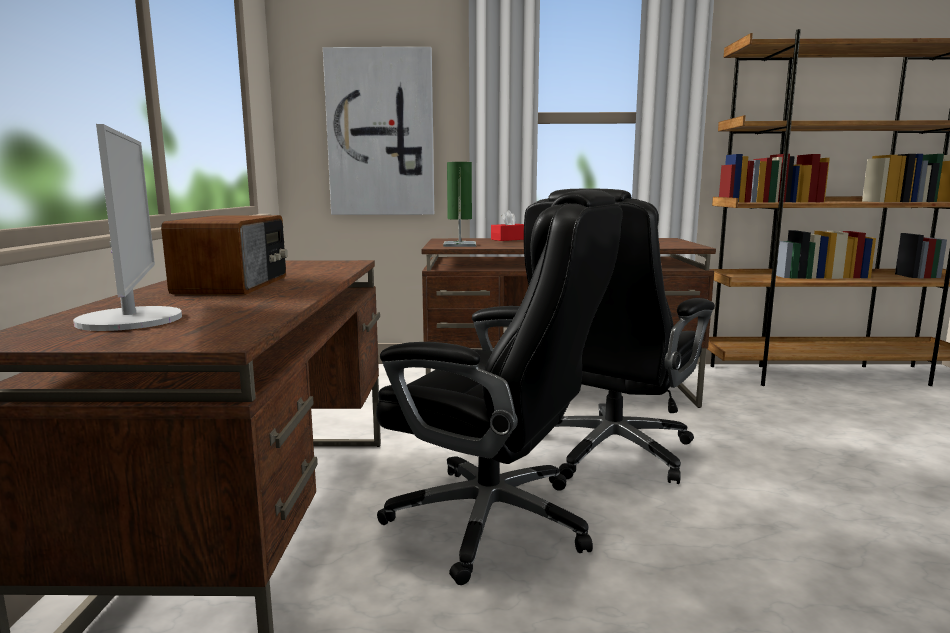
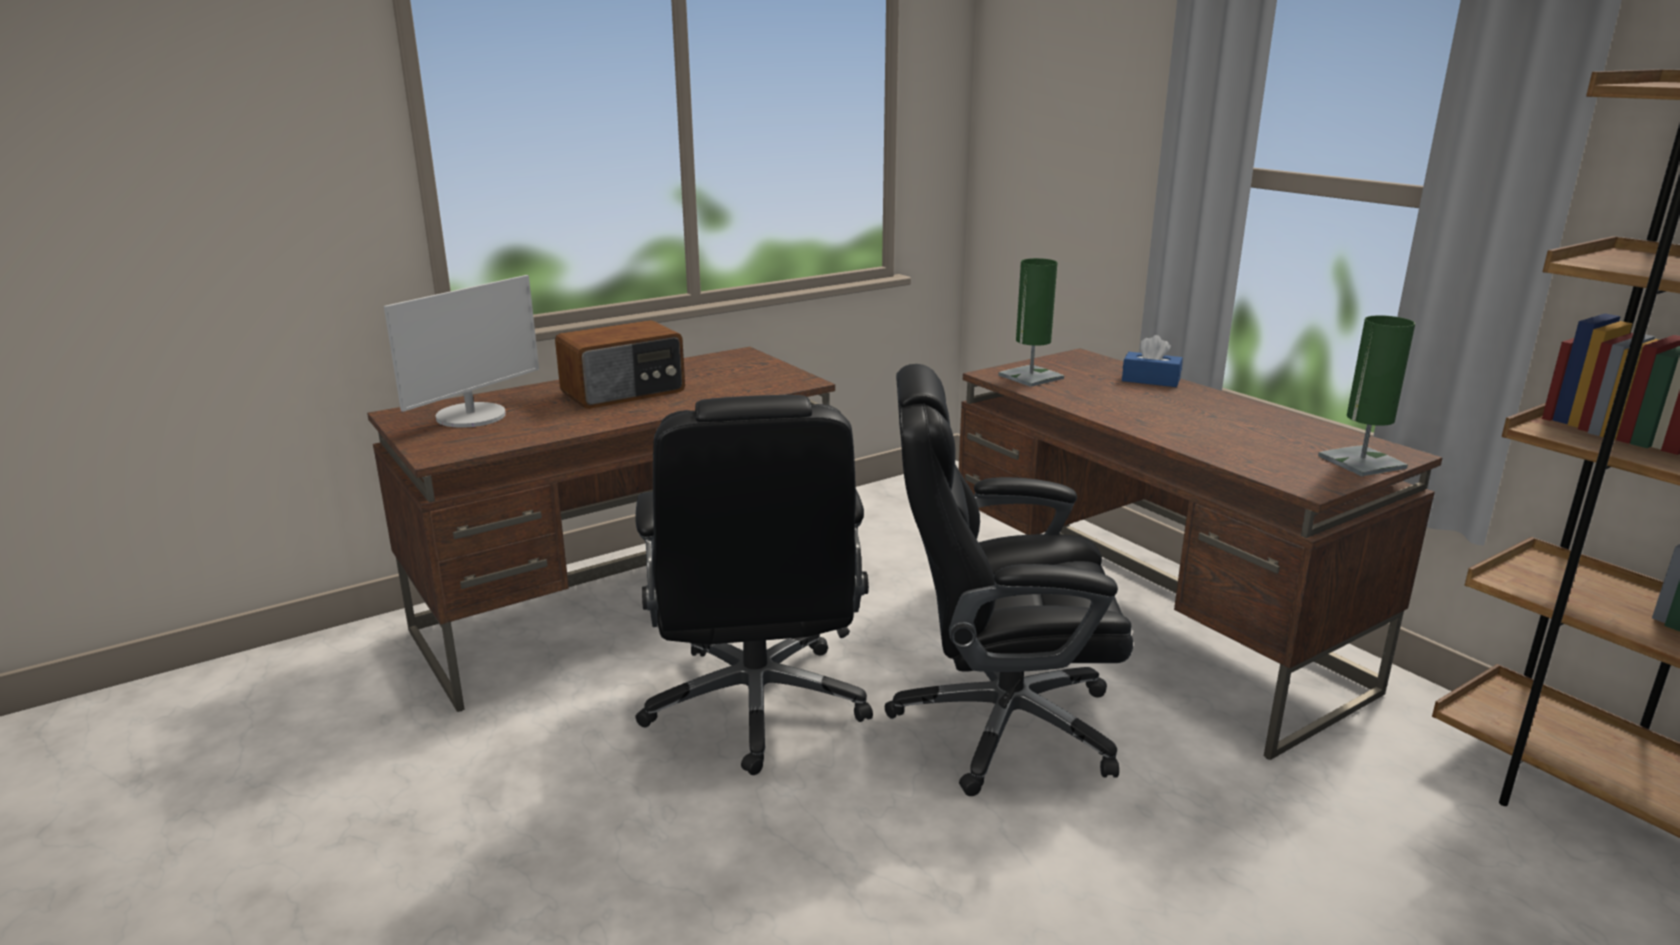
camera: 55 degrees right, 10 degrees up
(380, 133) = (1070, 178): picture -> none
(509, 239) = (1150, 380): red tissue box -> blue tissue box
(671, 241) = (1361, 462): none -> green table lamp

